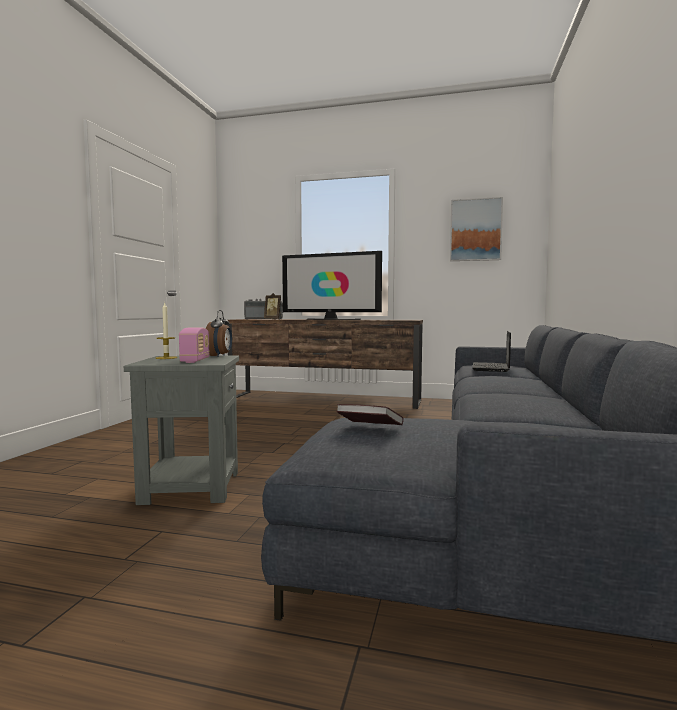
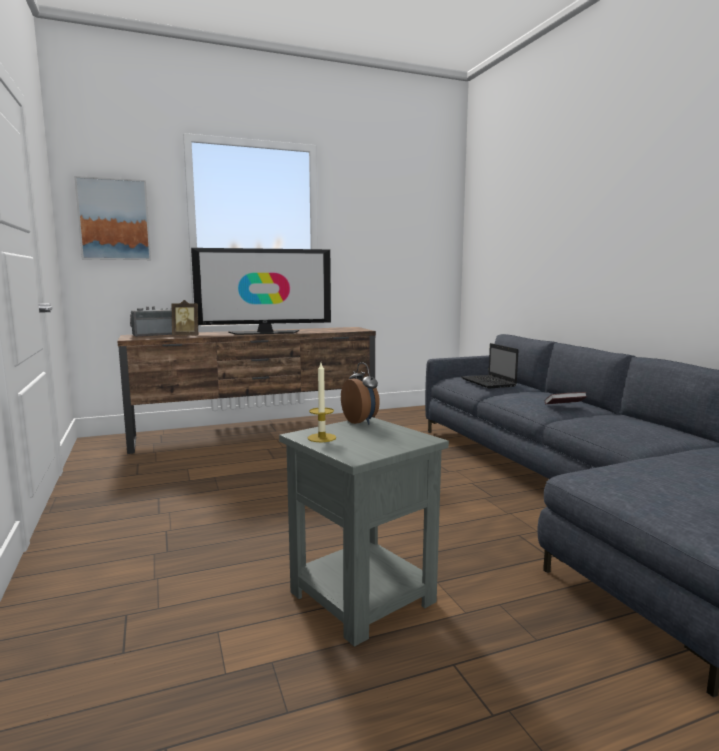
camera: 35 degrees left, 5 degrees up
(195, 360) = (385, 438): radio -> none
(369, 428) = (659, 487): book -> book (564, 406)
(475, 230) = (401, 227): picture -> picture (114, 219)

